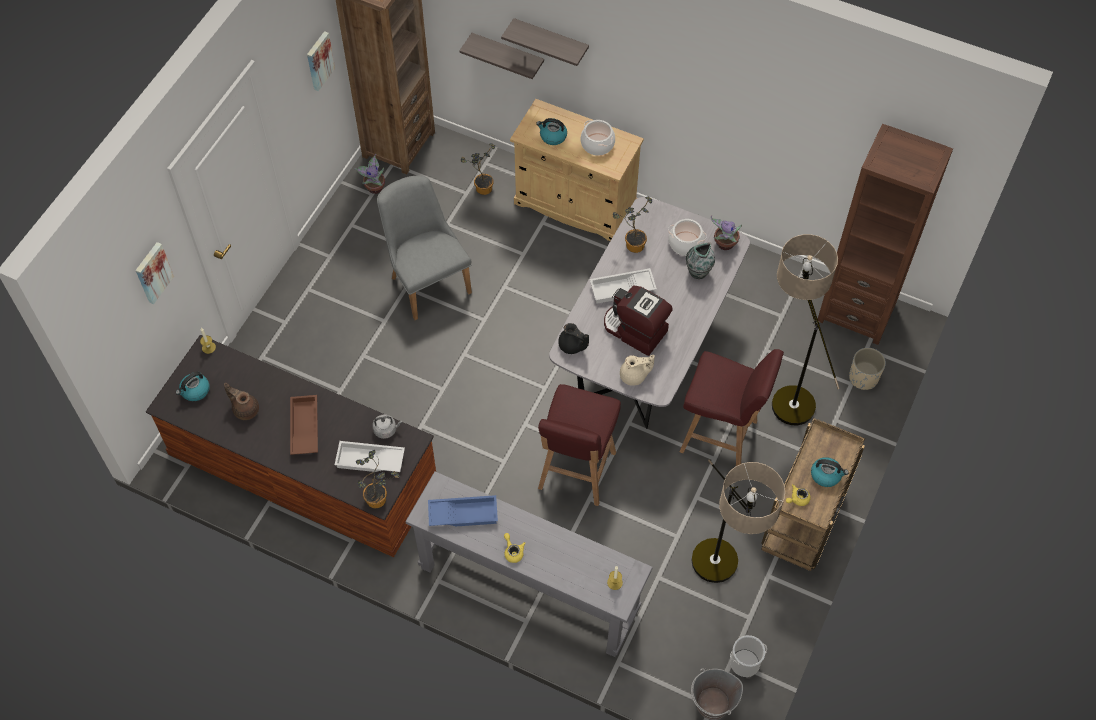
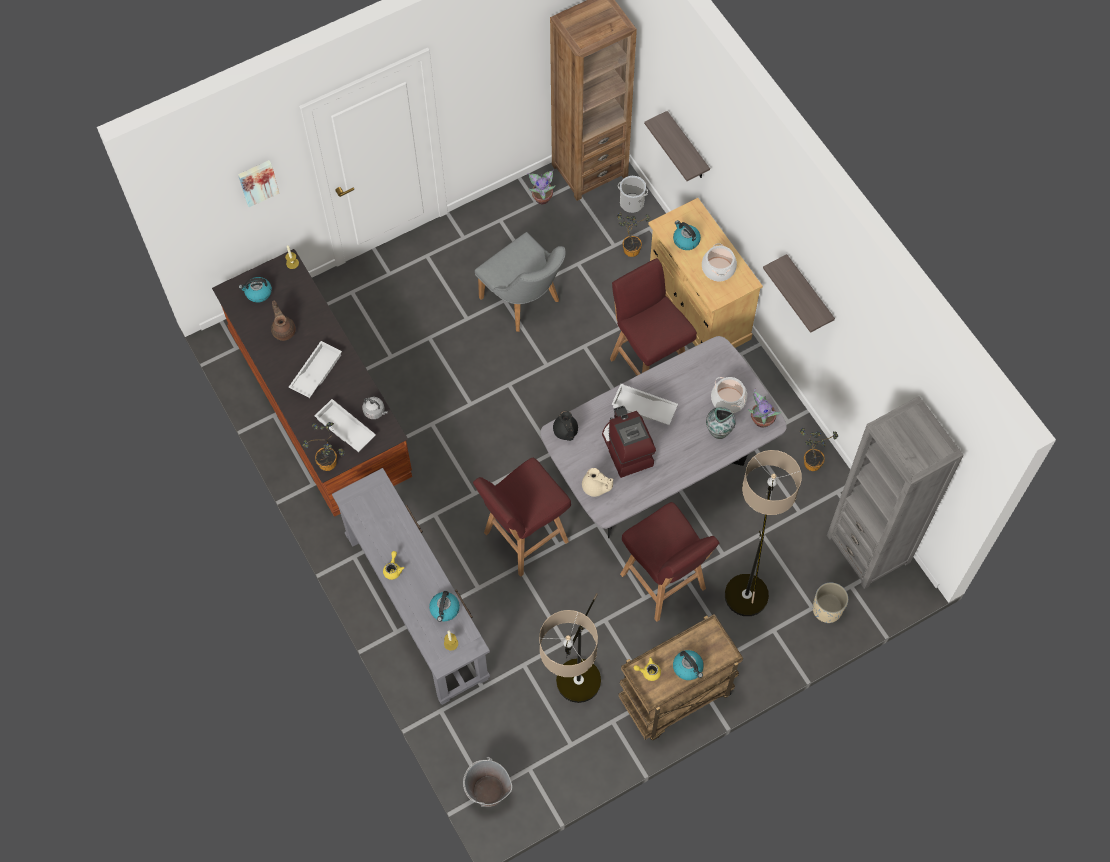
camera: 35 degrees right, 5 degrees up
(304, 428) = (315, 372): brown tray -> white tray
(319, 60) = (515, 69): picture -> none
(426, 280) = (525, 303): grey chair -> grey chair turned 135 degrees clockwise
(463, 513) = (379, 515): blue tray -> none
(551, 42) = (716, 158): shelf -> shelf (808, 294)
(570, 271) = (648, 365): none -> red stool
(586, 557) = (444, 609): none -> kettle
(632, 244) = (682, 374): potted plant -> potted plant (810, 461)
(744, 663) = (538, 777): bucket -> bucket (631, 203)
(856, 312) = (868, 548): brown bookcase -> grey bookcase

